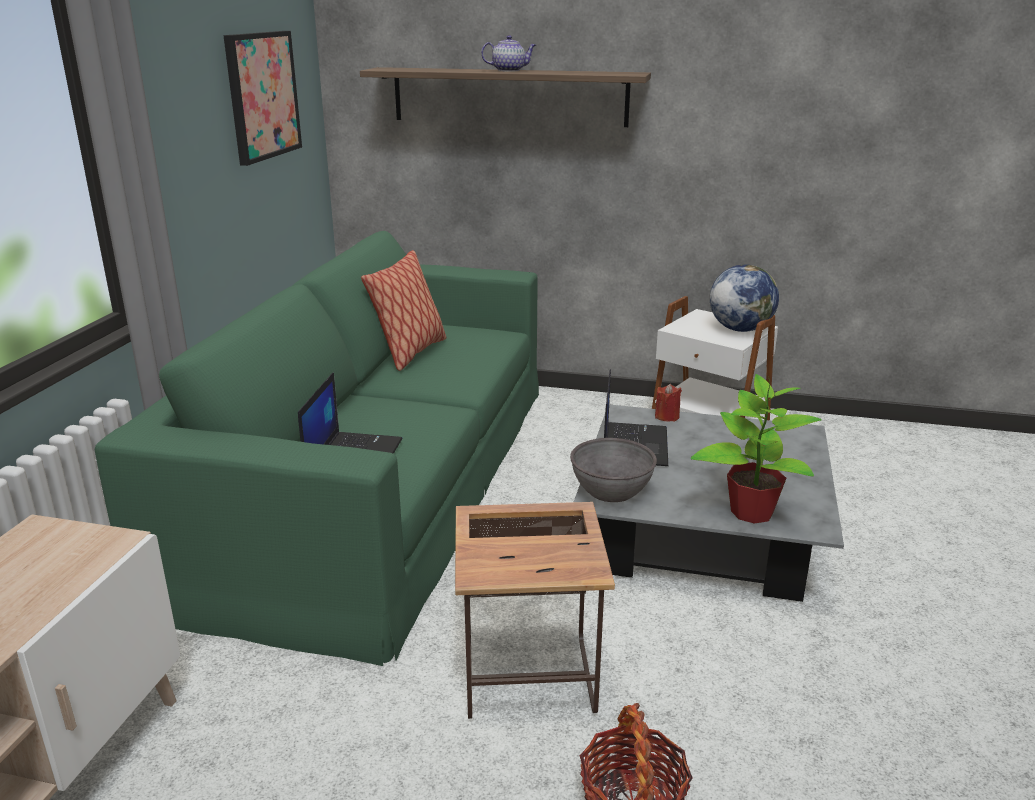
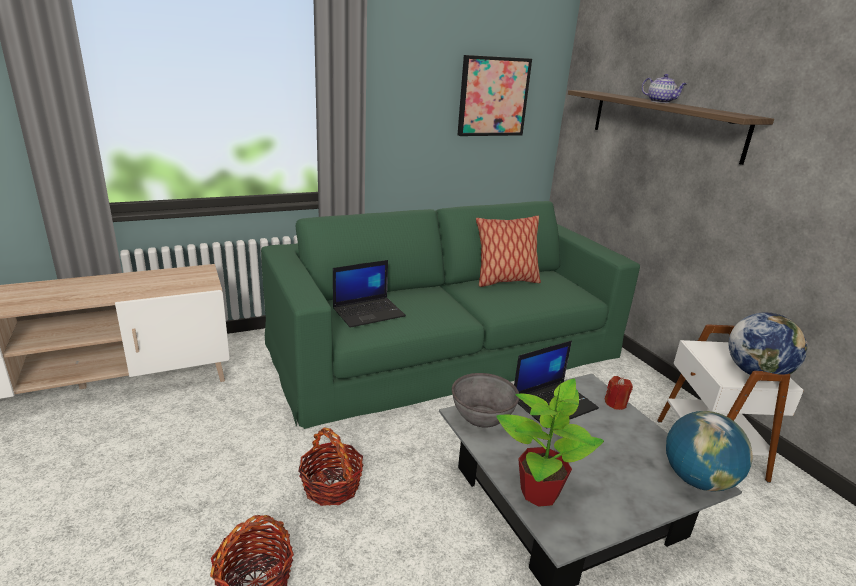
camera: 50 degrees right, 0 degrees up
(531, 678) = (332, 486): side table -> basket
(797, 435) = (697, 479): none -> globe

